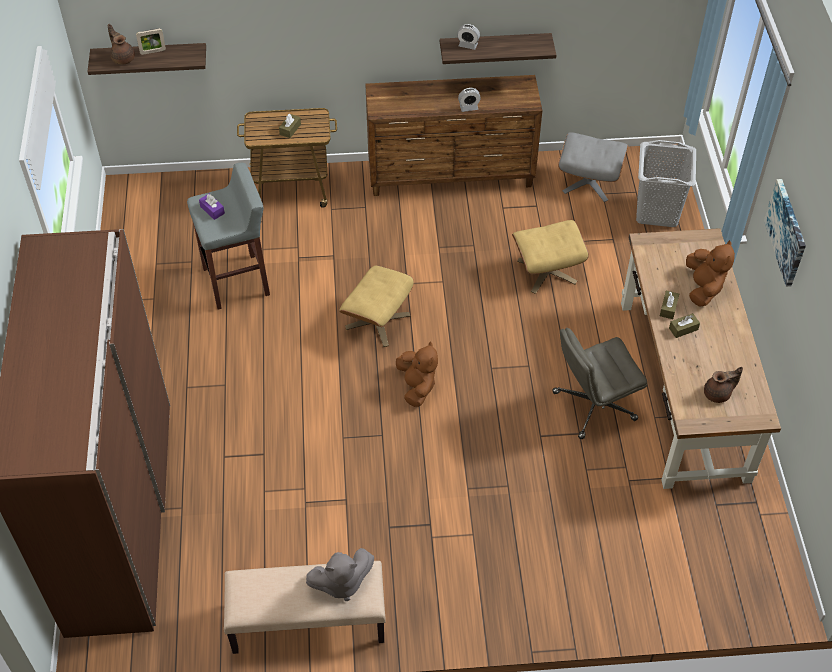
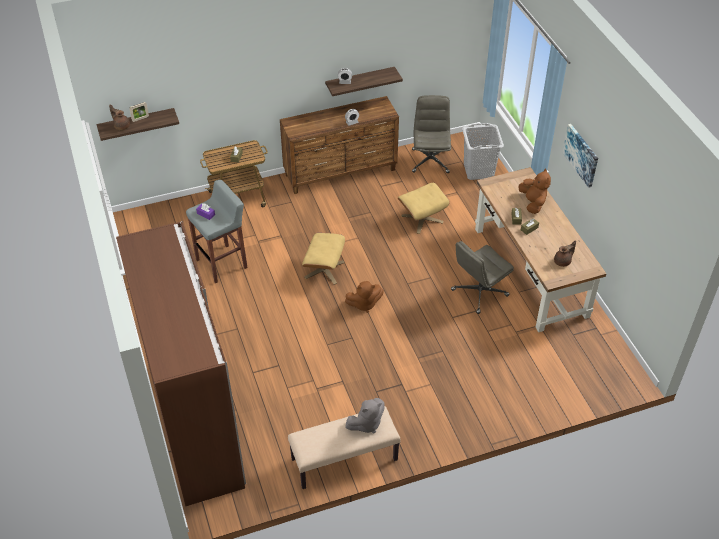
camera: 15 degrees left, 5 degrees down
(417, 387) = (364, 304): brown plush toy -> brown plush toy turned 105 degrees clockwise
(589, 182) = (430, 160): grey ottoman -> grey office chair

